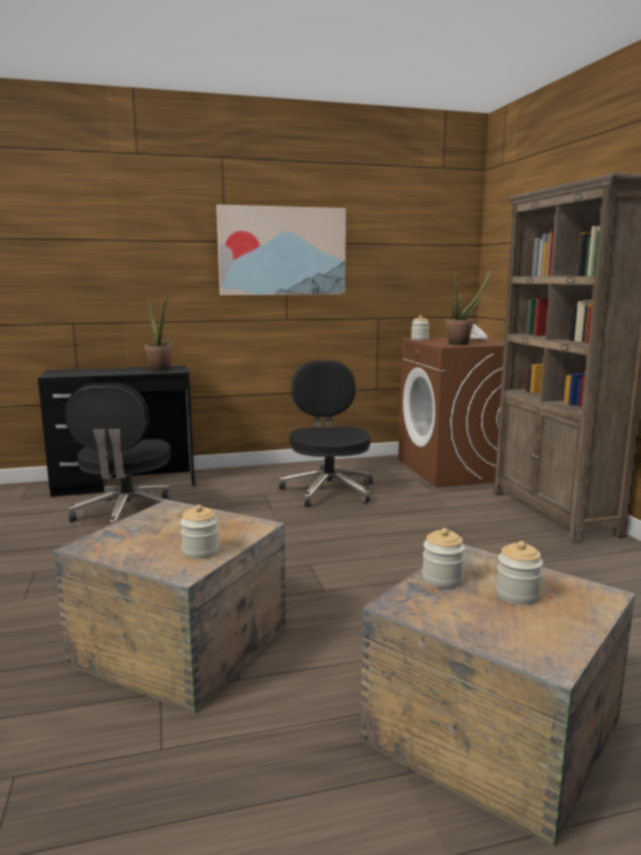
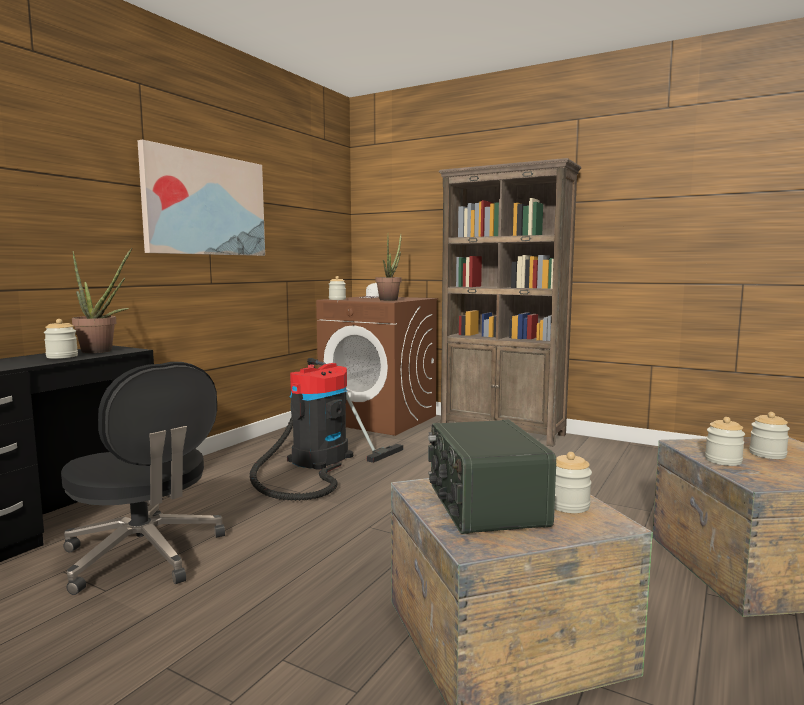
camera: 45 degrees left, 5 degrees down
(131, 371) = (62, 356): none -> jar
(161, 530) = (484, 505): none -> radio
(328, 490) = (316, 462): black office chair -> vacuum cleaner

